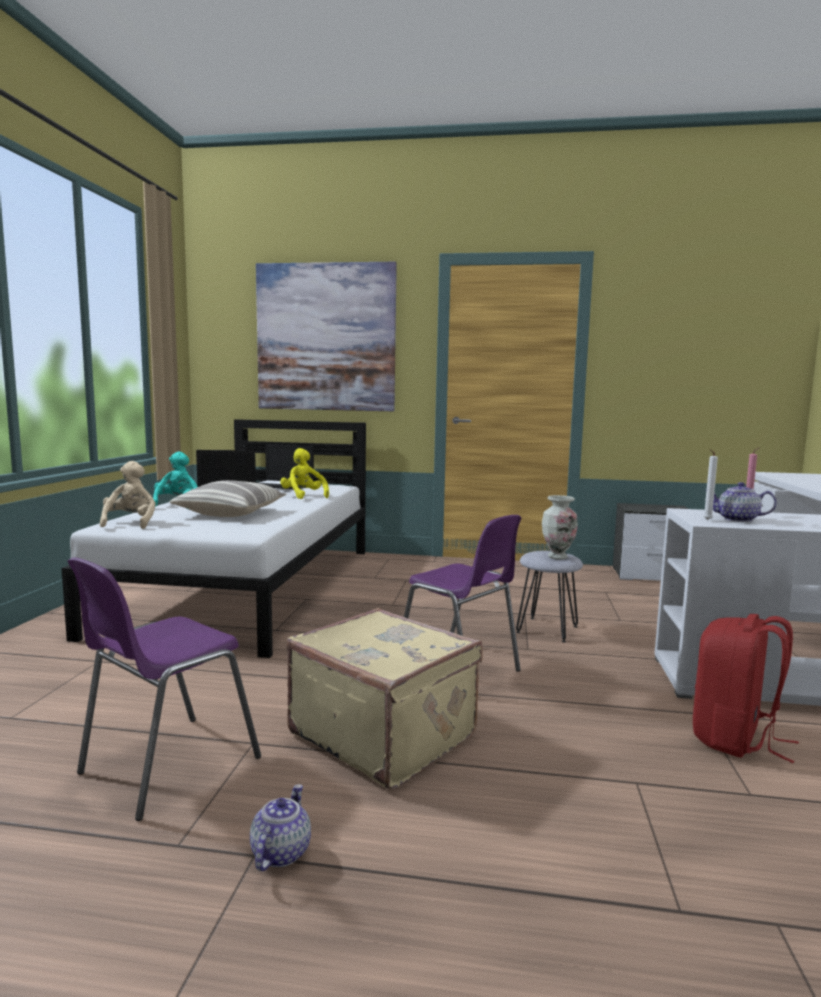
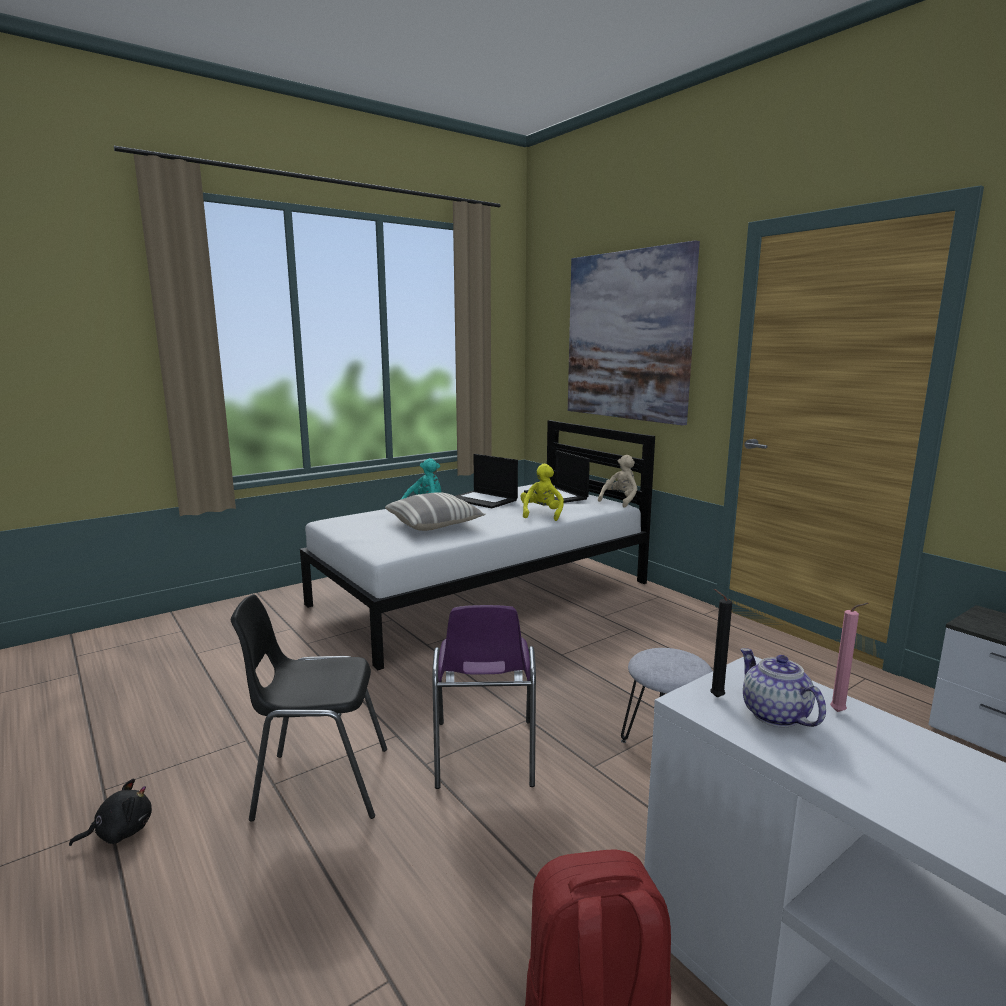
camera: 45 degrees right, 5 degrees up
(130, 523) = (349, 521): beige plush toy -> beige plush toy (620, 501)
(165, 766) = (187, 730): purple chair -> none
(280, 852) = (120, 832): teapot -> black plush toy
(384, 734) = (319, 783): beige suitcase -> black chair
(557, 557) = (671, 667): vase -> none
(706, 520) = (714, 697): white candle -> black candle

